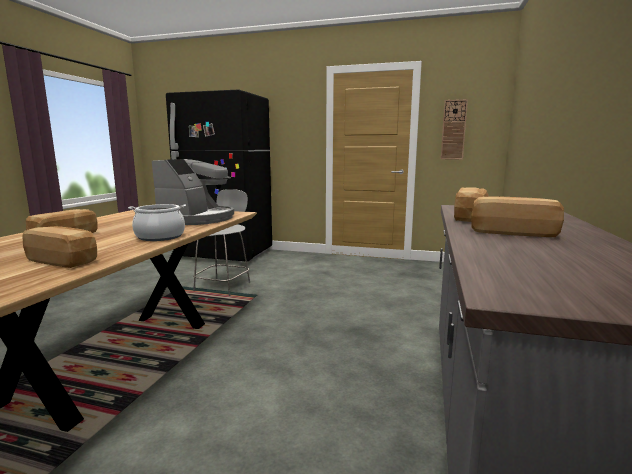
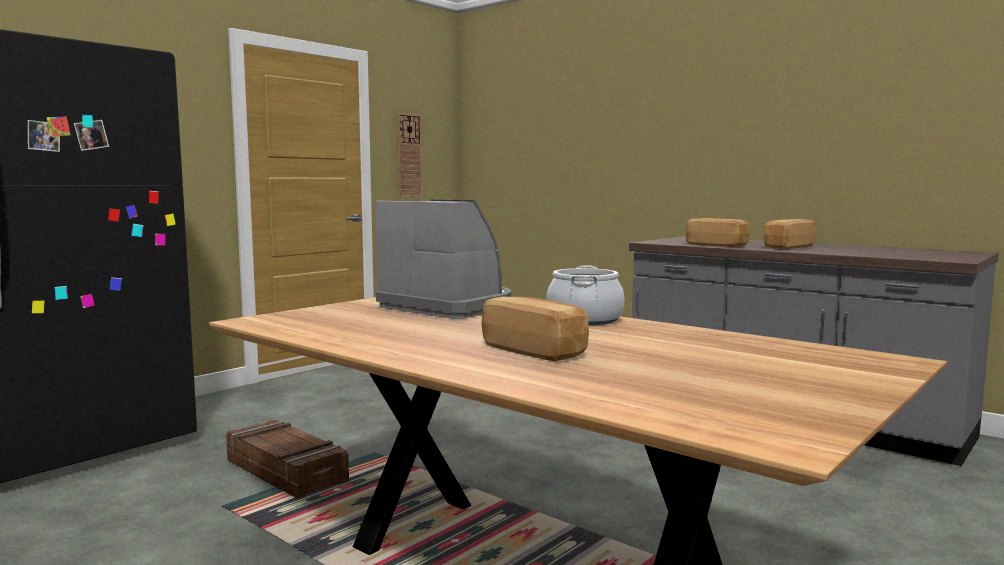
camera: 65 degrees left, 5 degrees down
(63, 261) = (713, 346): bread -> none
(224, 286) = (287, 471): grey stool -> crate

